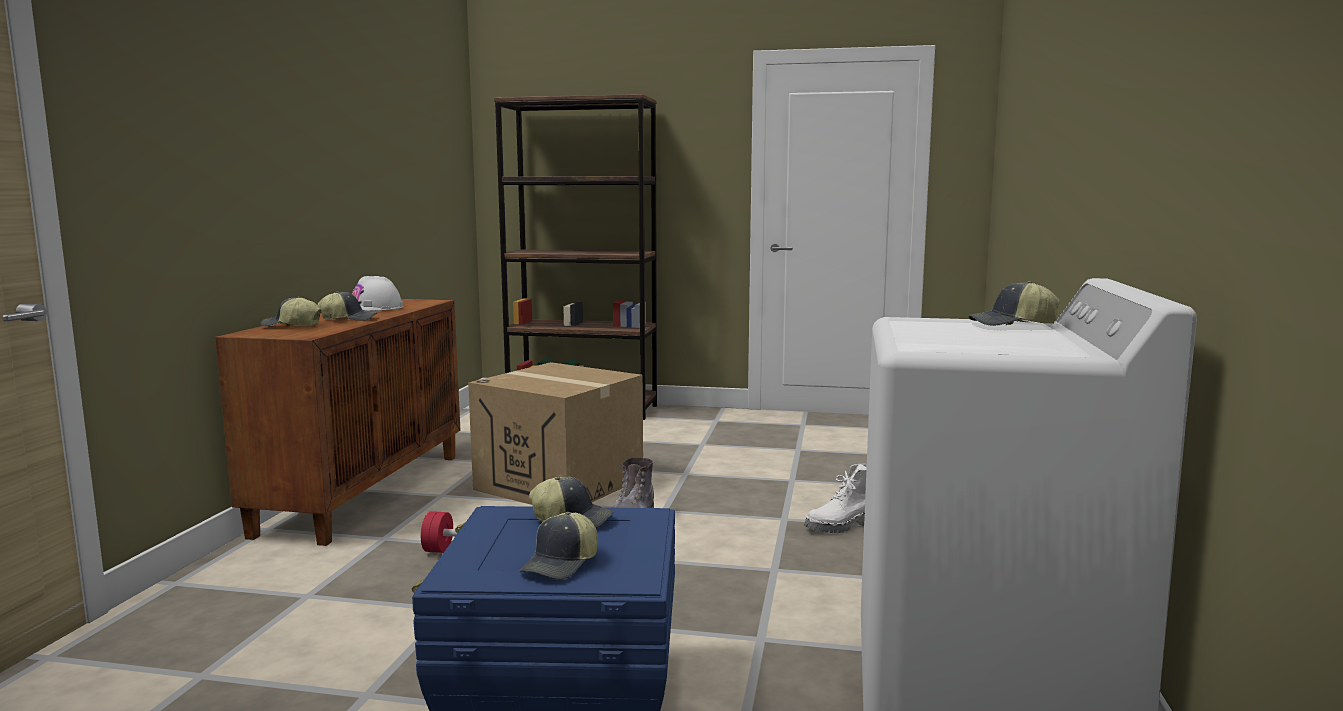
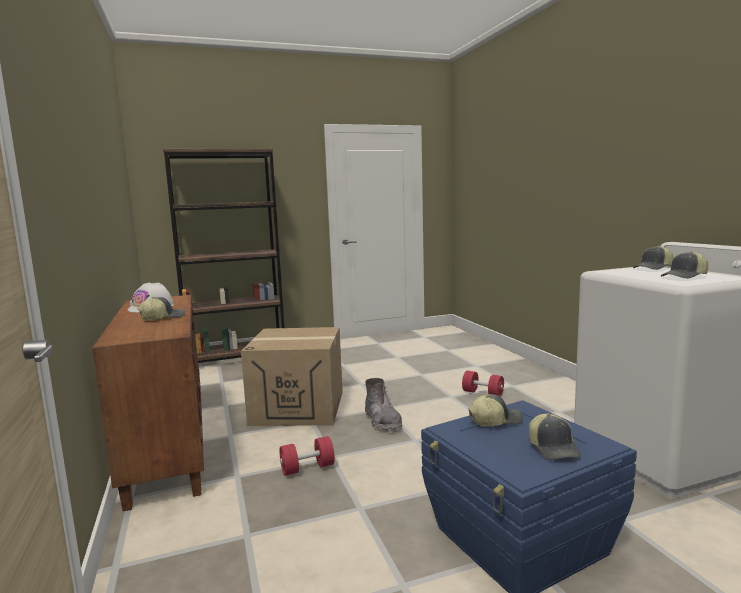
camera: 30 degrees left, 0 degrees up
(291, 326) = (134, 329): cap -> cap (685, 277)
(841, 526) = (483, 393): white boot -> red dumbbell

